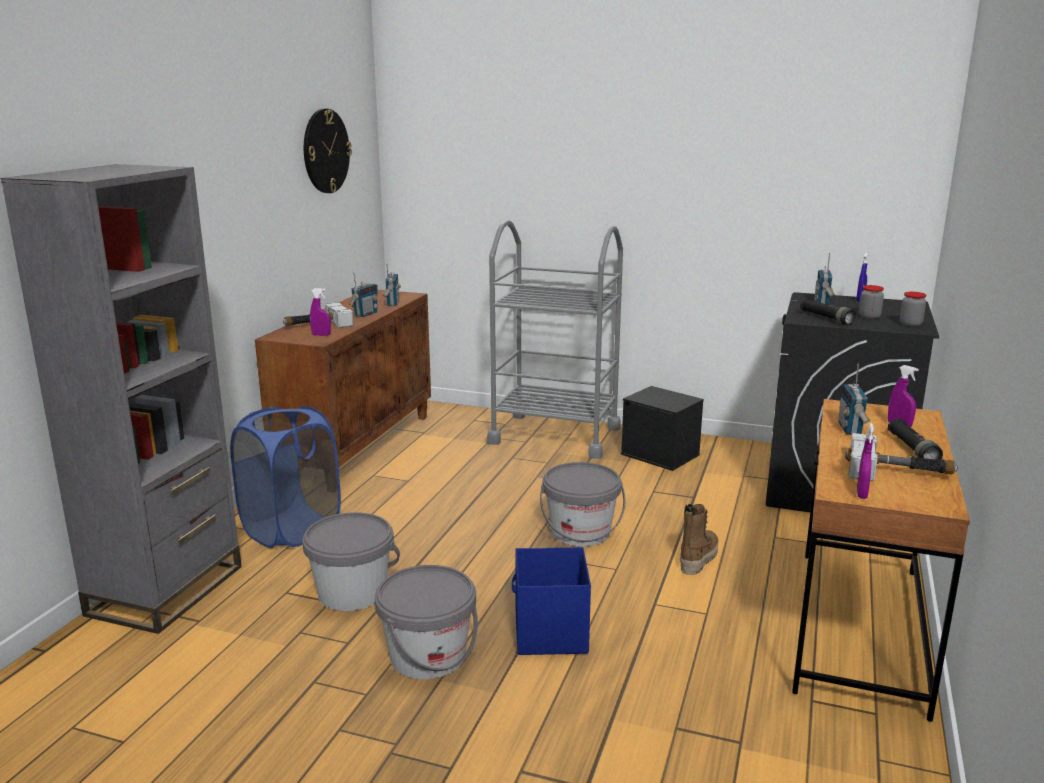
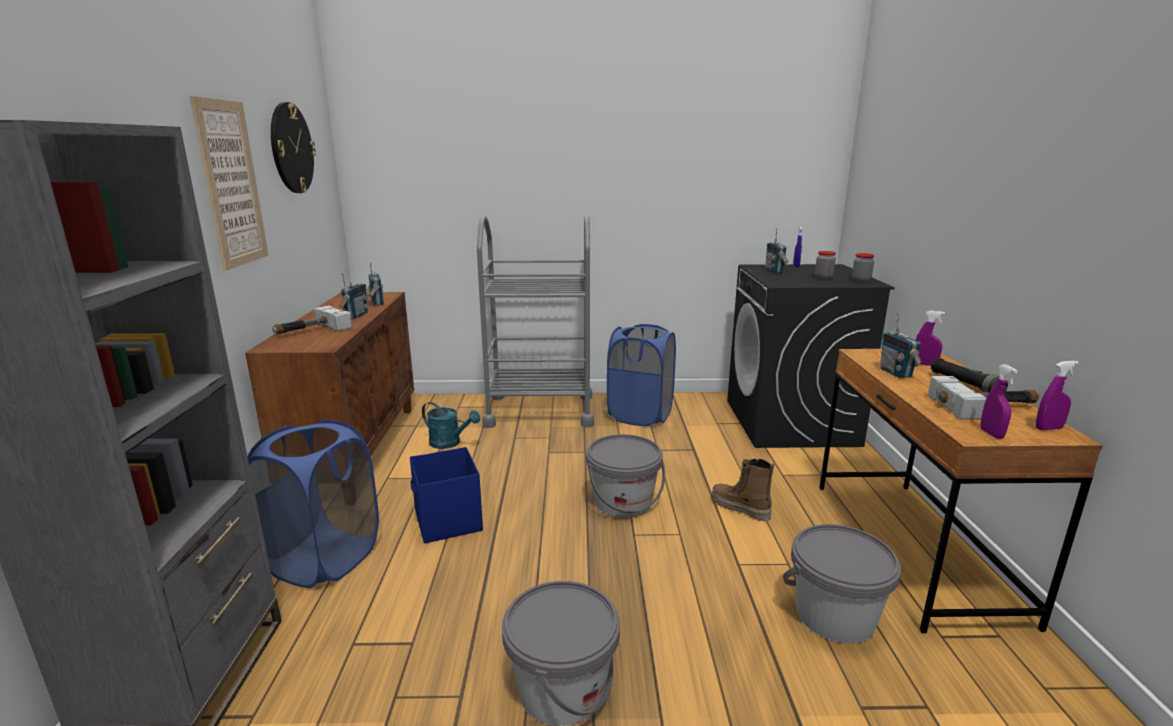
camera: 20 degrees left, 0 degrees up
(258, 191) = (231, 184): none -> picture
(321, 335) = (323, 340): purple spray bottle -> purple spray bottle (1048, 428)
(352, 592) = (432, 624): grey bucket -> grey bucket (834, 616)
(446, 453) = (450, 443): none -> turquoise watering can
(550, 634) = (669, 624): blue storage box -> blue storage box (448, 522)
(661, 454) = (640, 415): black storage box -> blue laundry basket
(698, 559) = (740, 509): boot -> boot turned 60 degrees counterclockwise
(826, 319) = (795, 281): black flashlight -> none

